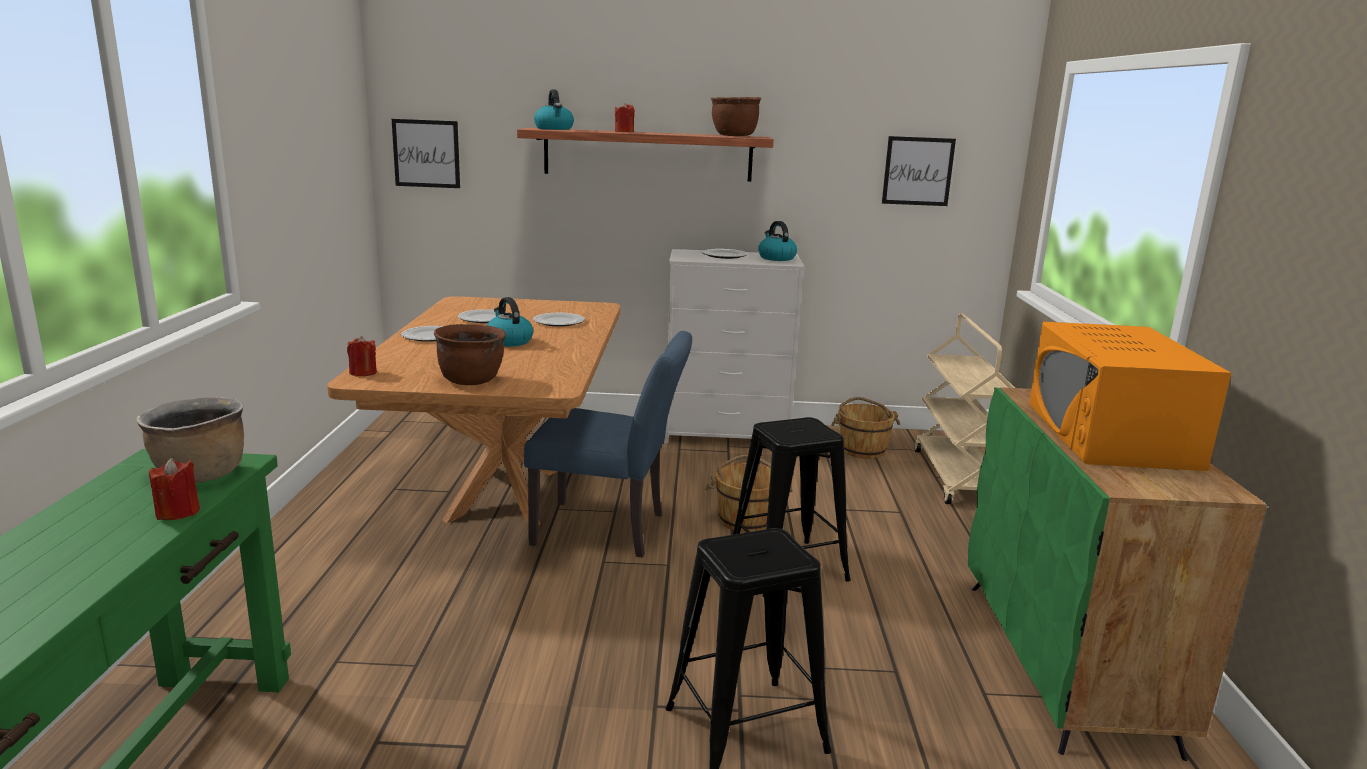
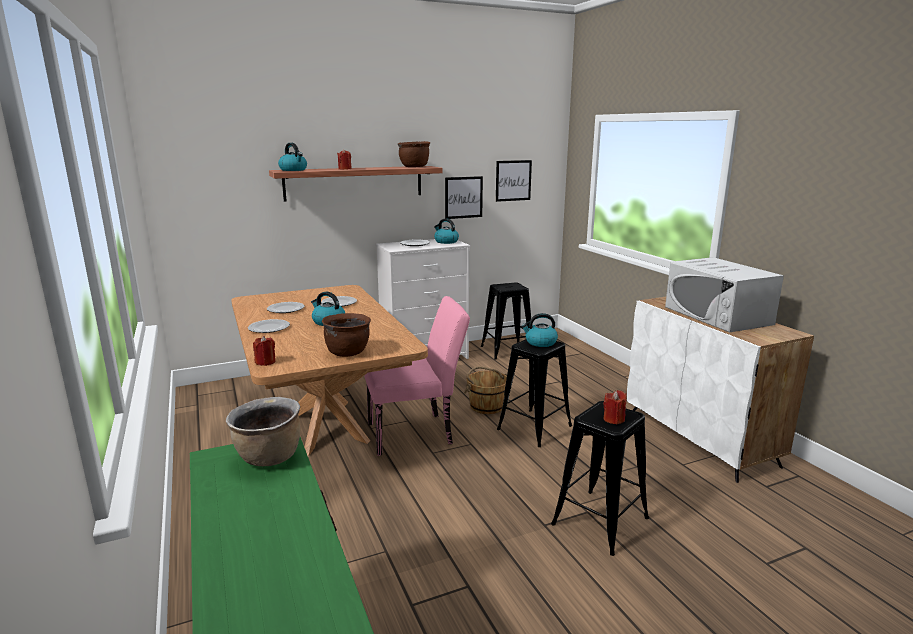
camera: 25 degrees left, 0 degrees up
(178, 512) = (298, 486): red candle -> red candle (614, 419)
(426, 153) = (191, 194): picture -> picture (463, 197)
(609, 530) = (417, 433): blue chair -> pink chair
(804, 428) = (540, 342): none -> kettle
(862, 449) = (507, 350): brown bucket -> black stool
(958, 478) = (569, 356): beige cart -> none
(1065, 663) = (700, 438): green cabinet -> white cabinet
(1110, 435) = (717, 315): orange microwave -> white microwave

